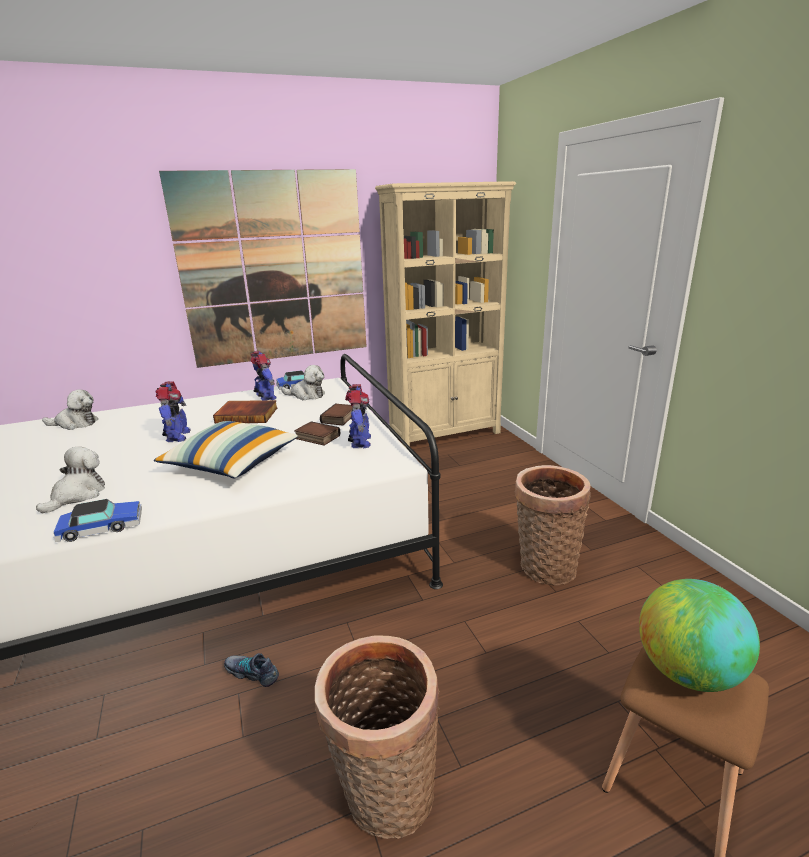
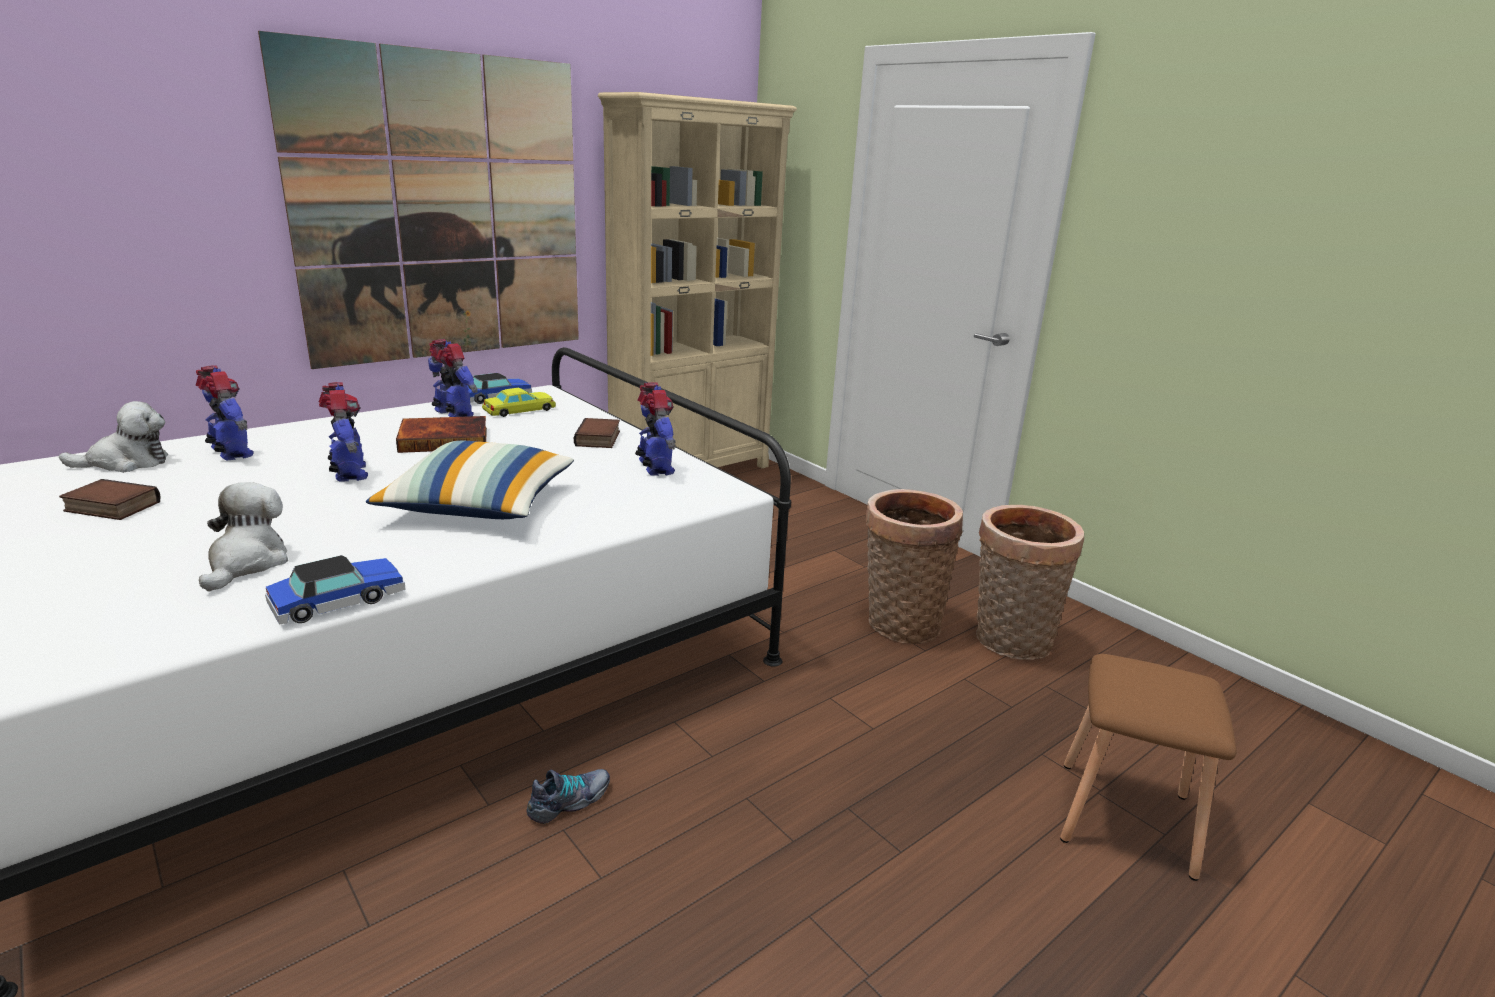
camera: 20 degrees left, 0 degrees up
(128, 420) = (231, 453): none -> toy robot
(252, 673) = (570, 802): shoe -> shoe turned 135 degrees clockwise
(306, 395) = (520, 410): plush toy -> yellow toy car
(316, 437) = (584, 465): book -> book (110, 507)
(384, 794) = (824, 898): basket -> basket (1009, 642)
(686, 672) = (1148, 682): globe -> none

